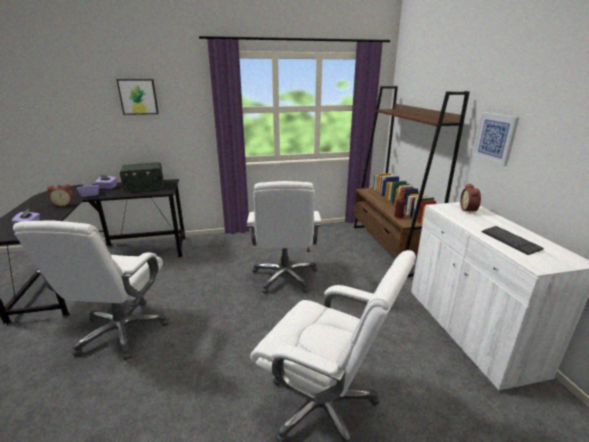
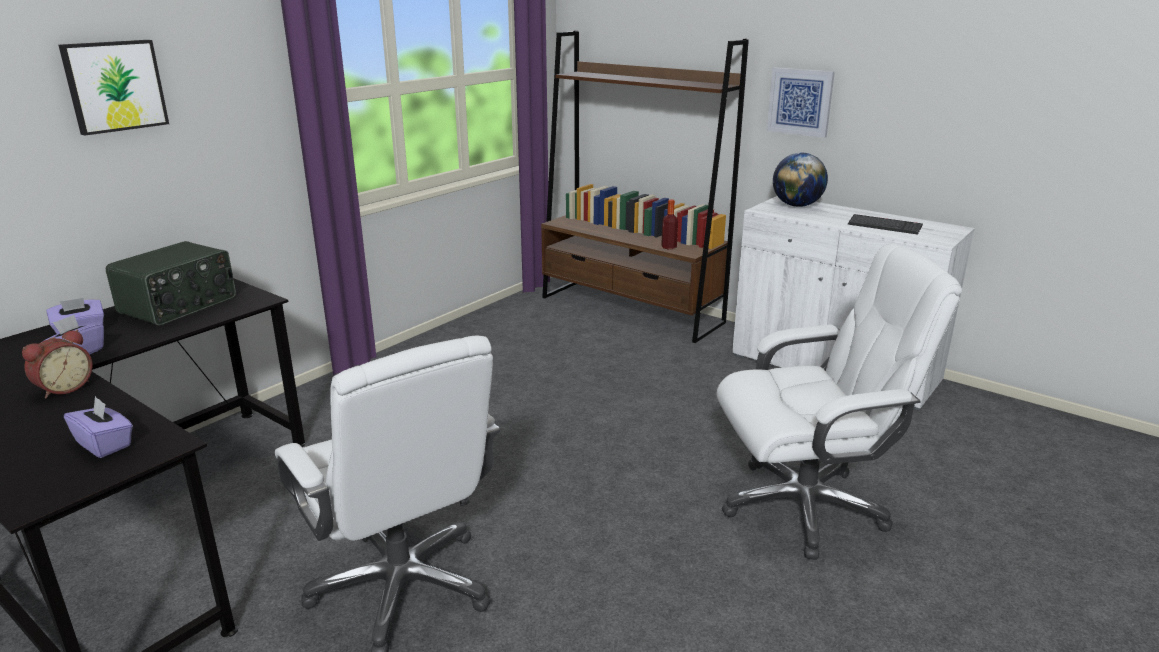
camera: 40 degrees left, 0 degrees up
(285, 277) = (547, 400): white office chair -> none
(469, 210) = (797, 205): alarm clock -> globe

